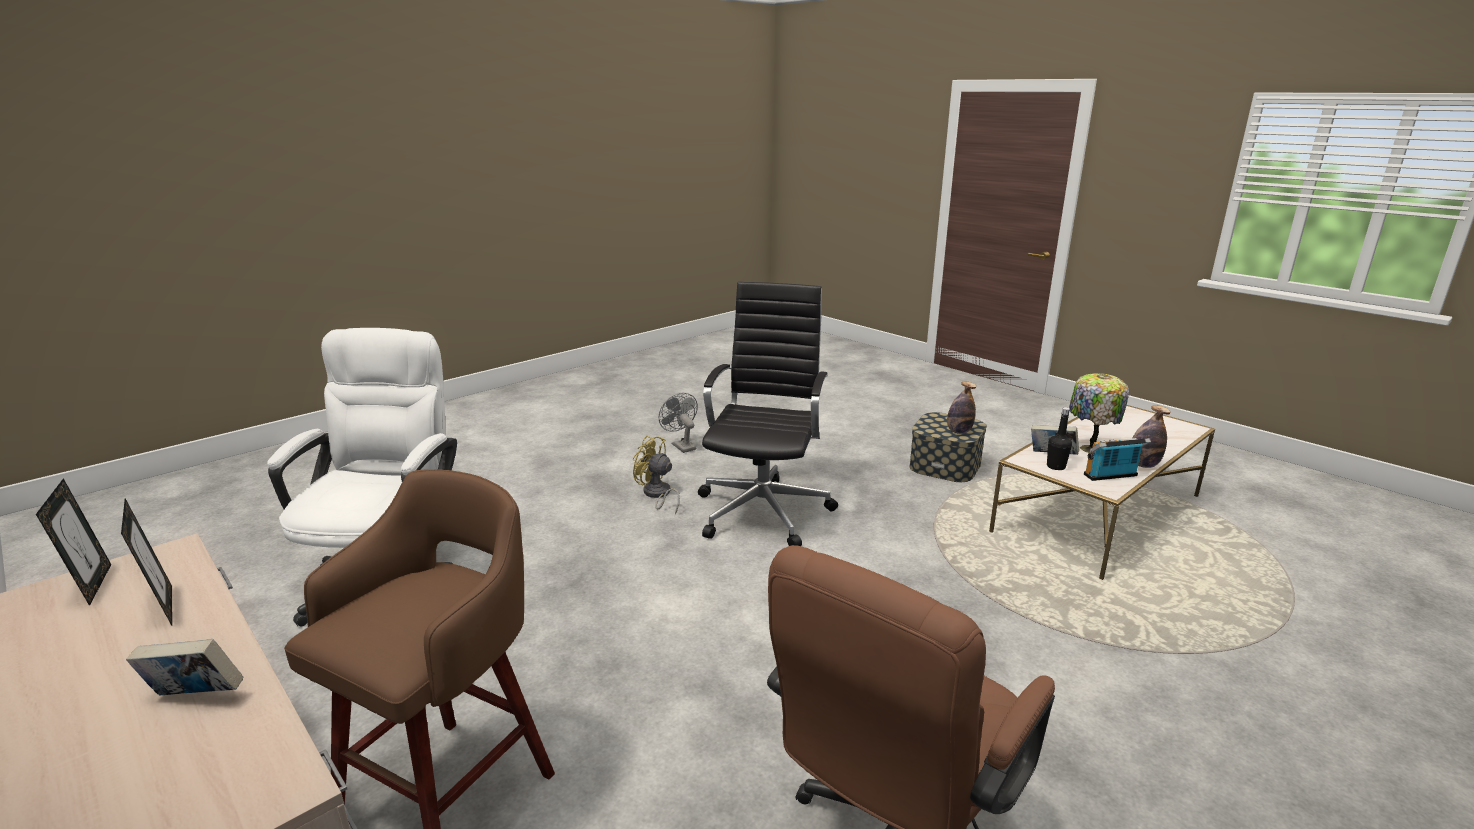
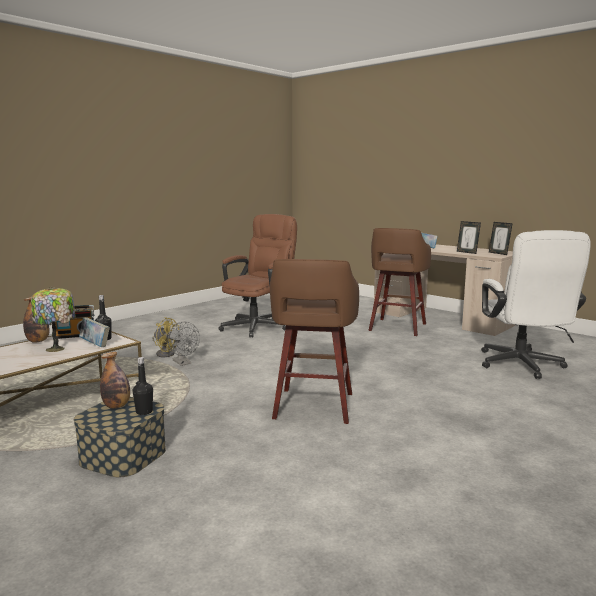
camera: 175 degrees right, 10 degrees down
(657, 495) = (408, 414): yellow fan -> yellow fan (165, 353)
(681, 445) = (427, 469): grey fan -> grey fan (183, 363)
(764, 510) = (313, 407): black office chair -> brown stool
(927, 425) = (144, 412): none -> black bottle

